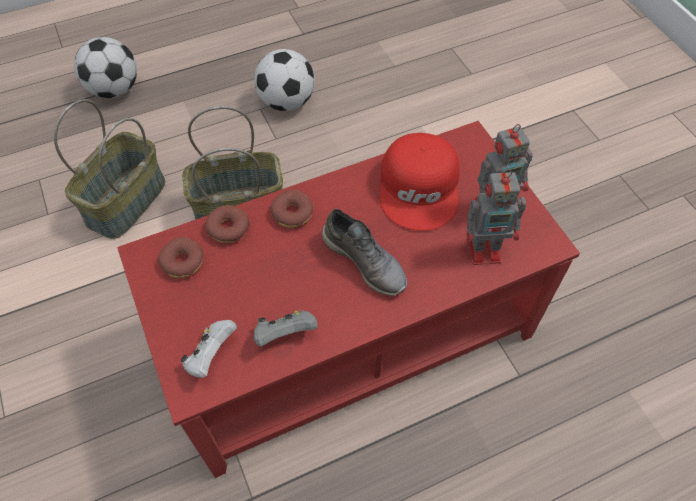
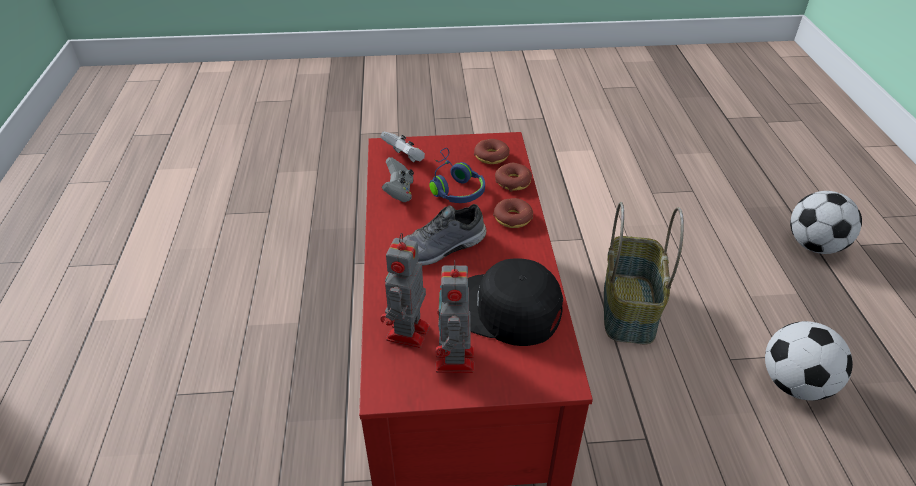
camera: 110 degrees right, 15 degrees down
(127, 203) = (654, 236): basket -> none
(256, 281) = (454, 187): none -> blue headphones
(420, 188) = (506, 310): red cap -> black cap

